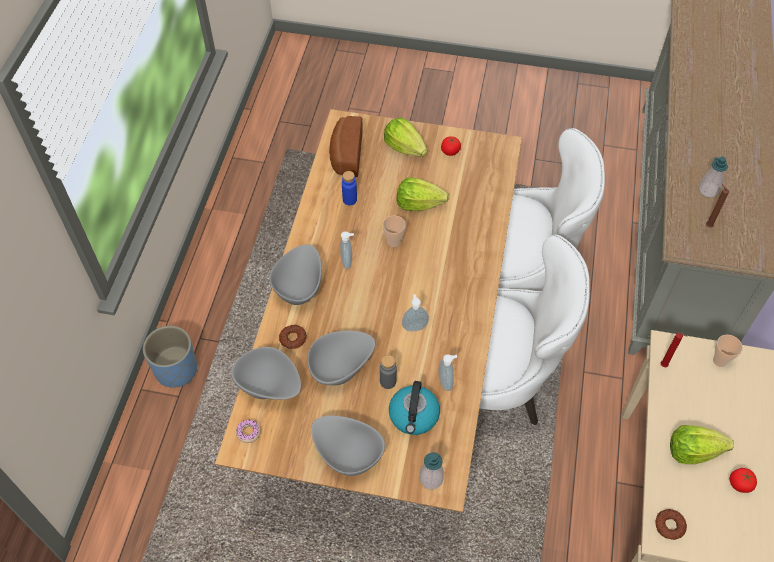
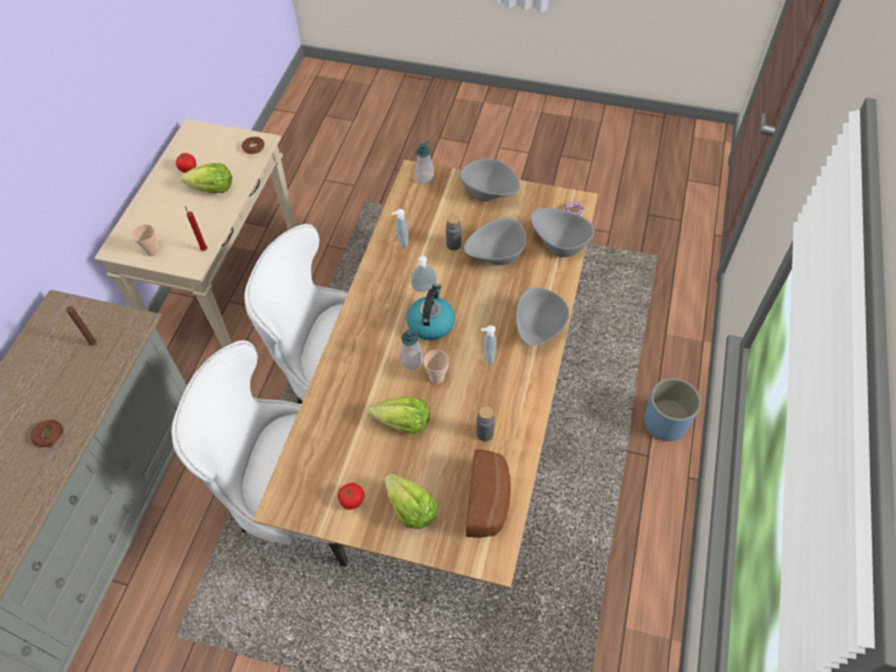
camera: 175 degrees left, 0 degrees up
(293, 338) = (541, 283): donut -> donut (48, 435)
(349, 199) = (485, 433): blue bottle -> grey bottle
(414, 416) = (433, 218): kettle -> kettle (431, 323)
(708, 190) = (68, 387): soap dispenser -> soap dispenser (412, 361)

